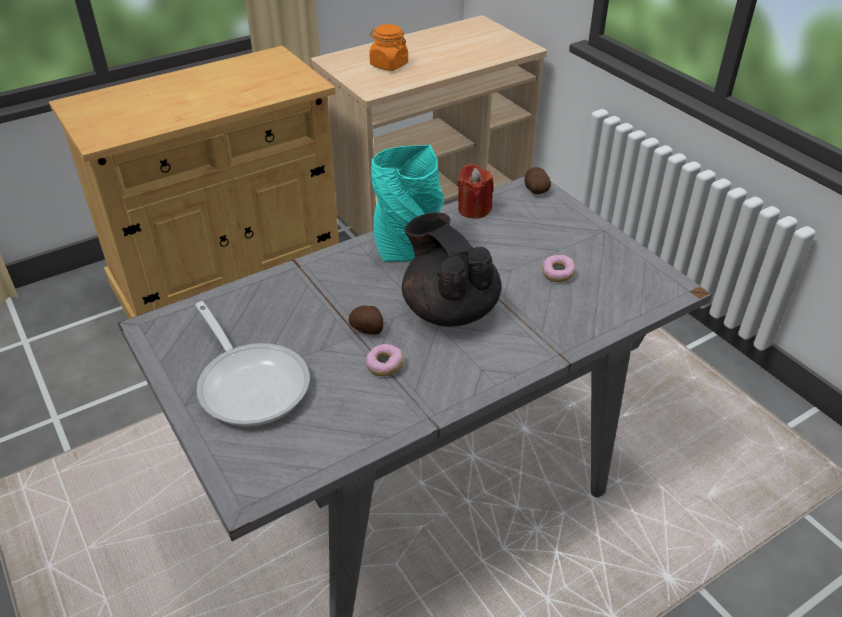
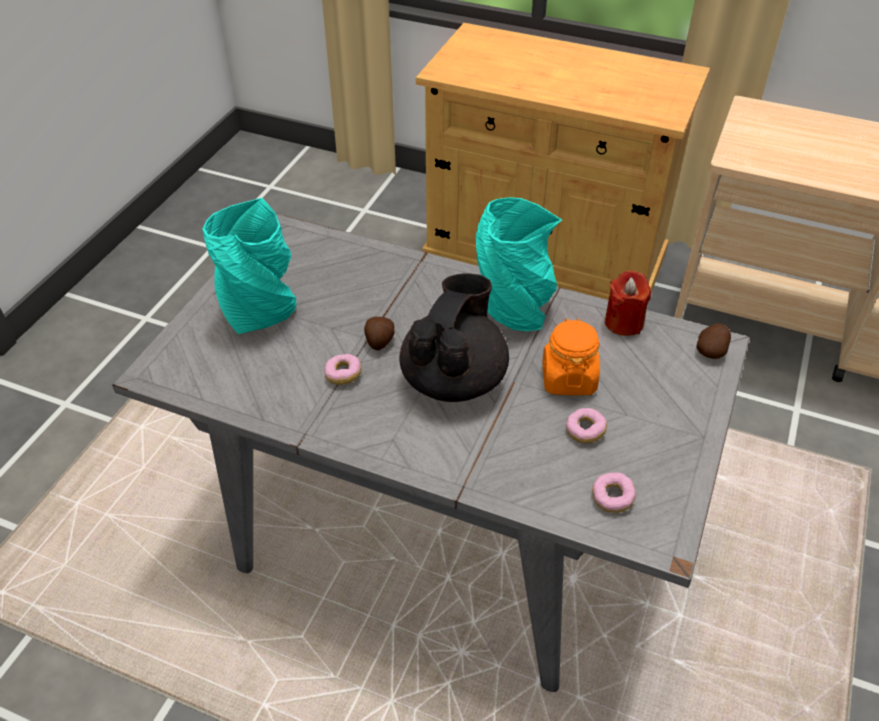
camera: 55 degrees right, 5 degrees up
(251, 383) = (261, 312): frying pan -> turquoise vase
(388, 65) = (797, 143): orange jar -> orange jar (568, 378)
(625, 291) = (612, 498): none -> donut

